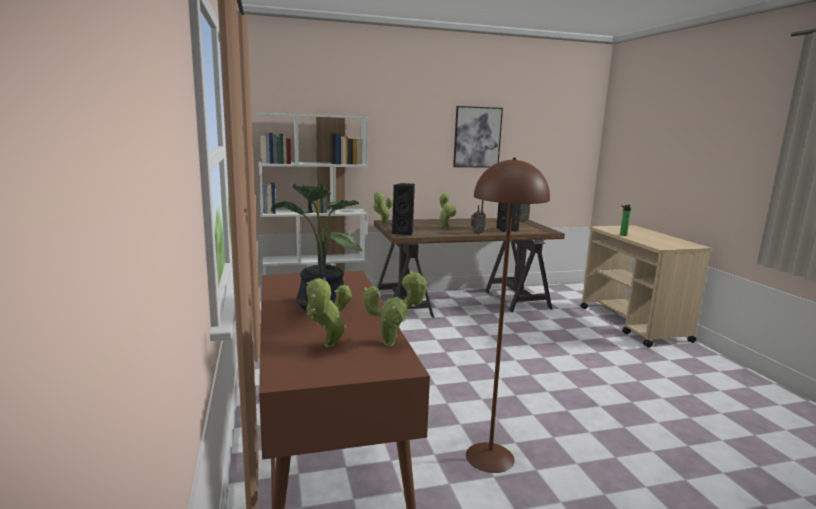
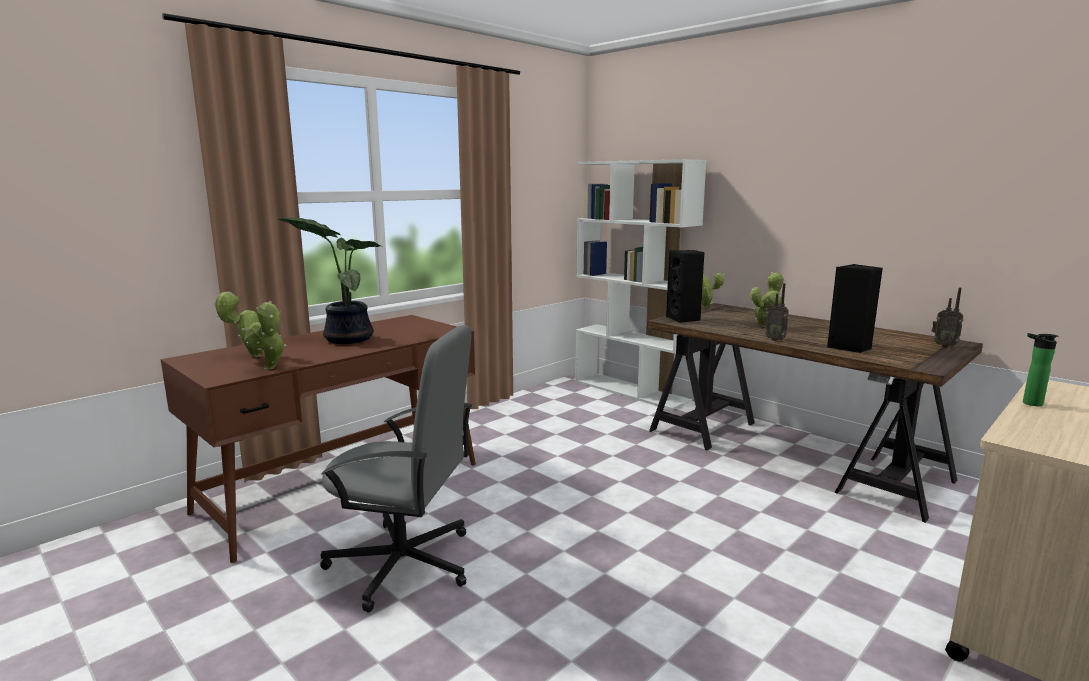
camera: 60 degrees right, 0 degrees up
(477, 137) = (888, 186): picture -> none
(490, 457) = (404, 564): brown floor lamp -> grey office chair

